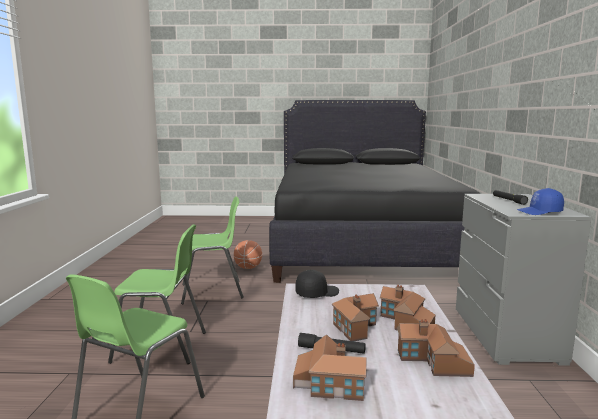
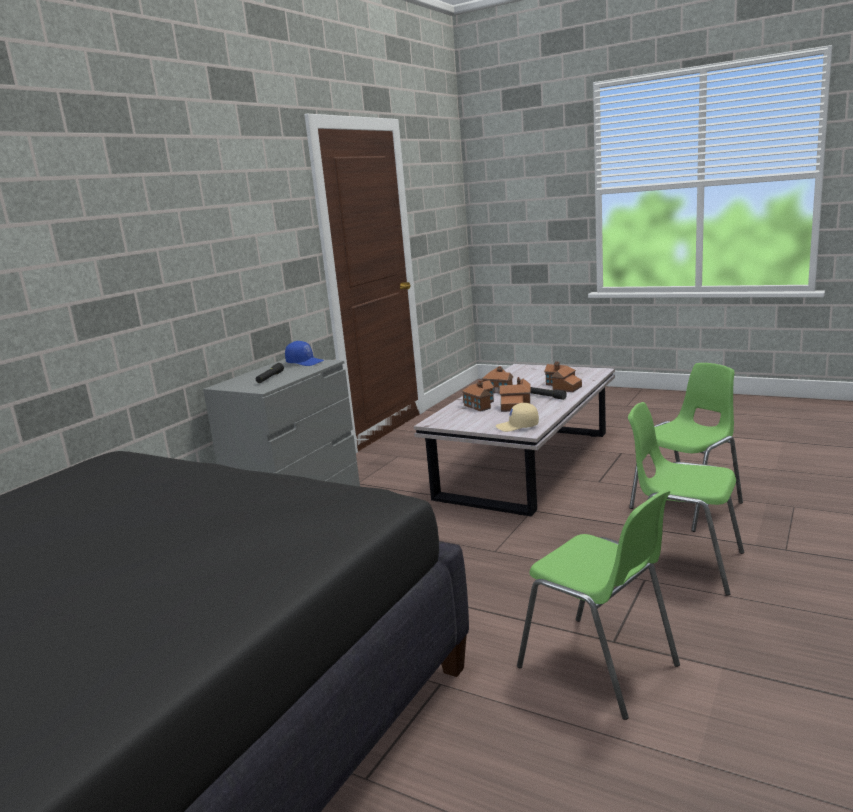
camera: 150 degrees left, 5 degrees up
(213, 292) = (599, 666): green chair -> green chair turned 150 degrees counterclockwise
(248, 267) = (484, 757): basketball -> none
(317, 293) = (517, 426): black cap -> beige cap

